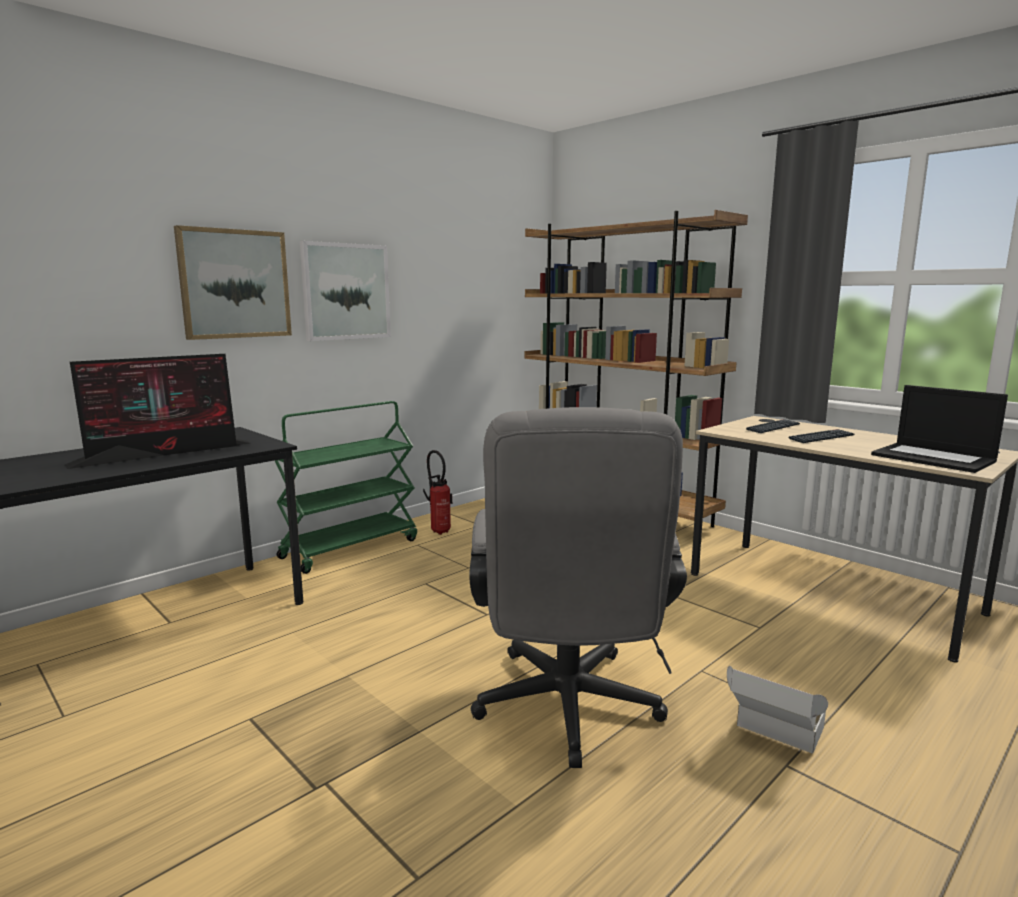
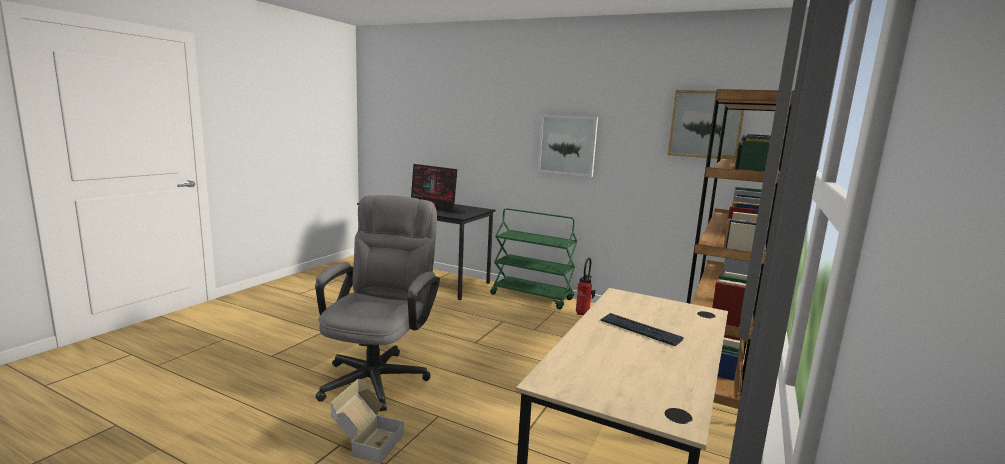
camera: 70 degrees right, 0 degrees up
(234, 284) = (506, 137): picture -> picture (706, 124)
(567, 713) = (379, 374): grey office chair -> grey office chair turned 120 degrees clockwise
(773, 427) = (666, 314): keyboard -> none
(934, 458) = (591, 372): laptop -> none

